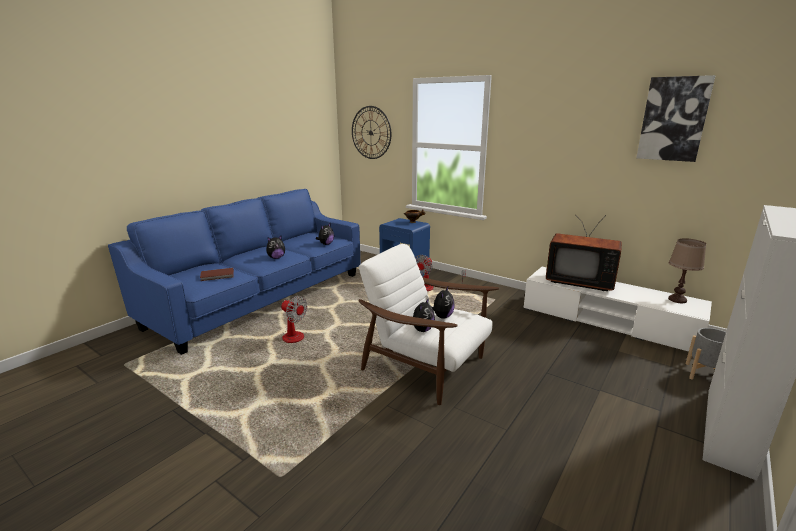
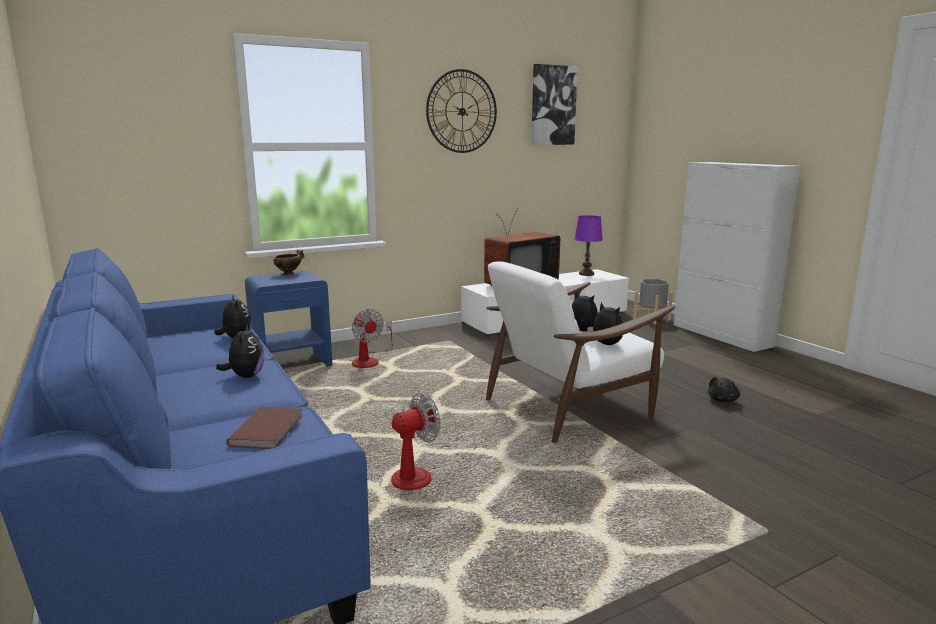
camera: 65 degrees left, 5 degrees down
(371, 132) = (137, 129): wall clock -> wall clock (462, 111)
(512, 442) = (723, 400): none -> black plush toy
(677, 300) = (586, 274): brown table lamp -> purple table lamp

